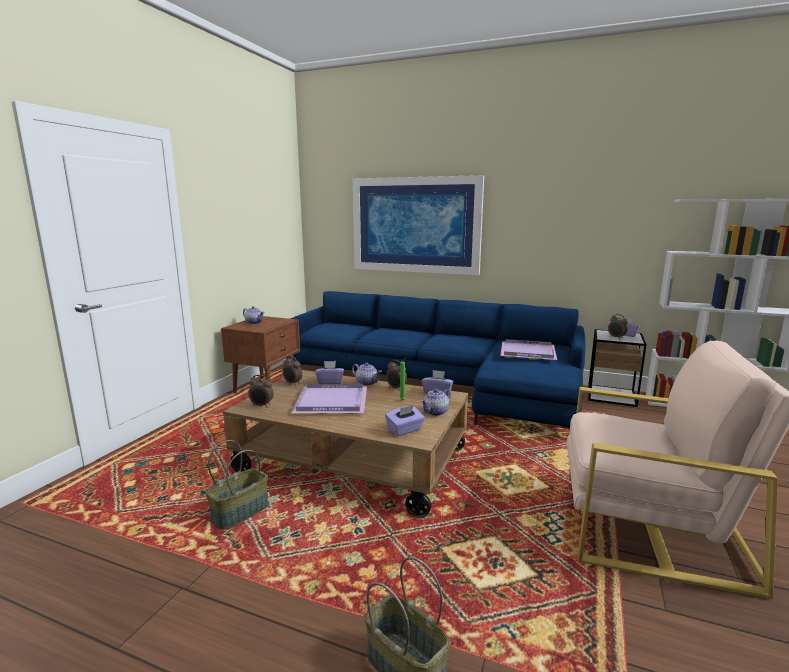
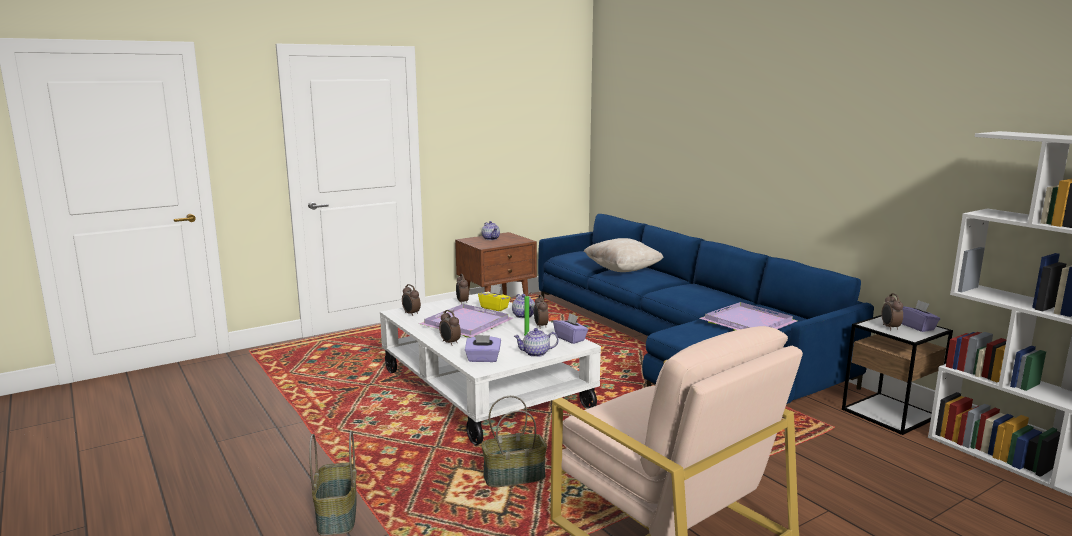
camera: 35 degrees right, 0 degrees up
(240, 512) = (358, 397): basket -> basket (514, 476)
(330, 382) = (494, 308): purple tissue box -> yellow tissue box
(348, 424) = (449, 343): none -> alarm clock
(353, 460) = (485, 389): brown coffee table -> white coffee table
(379, 332) = (622, 270): none -> beige pillow
(415, 225) = (693, 142): picture -> none

